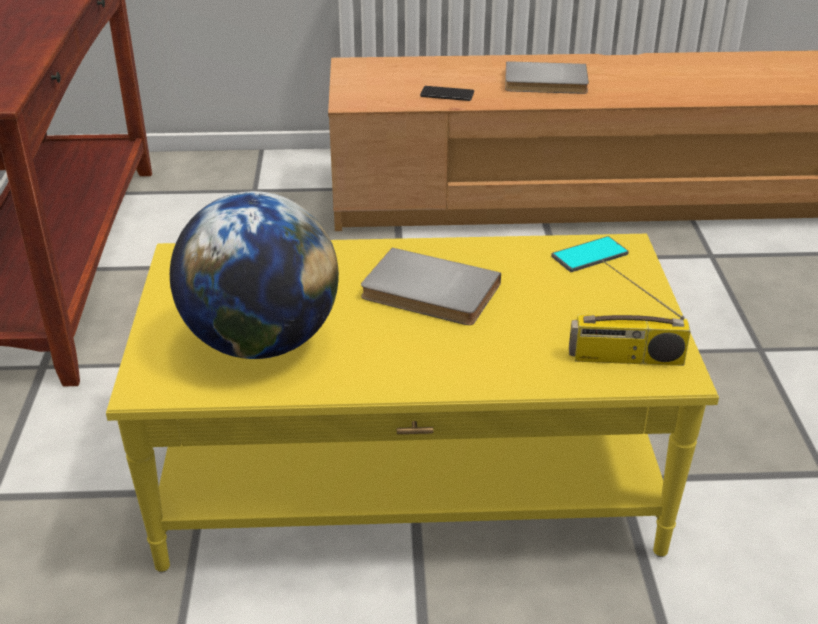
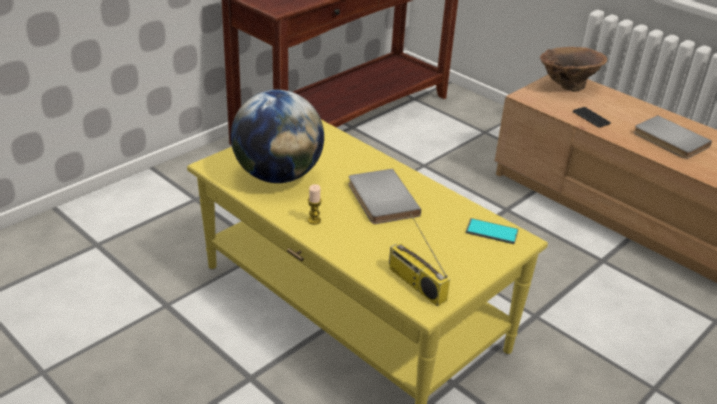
camera: 45 degrees right, 0 degrees up
(371, 74) = (566, 87): none -> brown vase
(403, 366) = (314, 220): none -> candle

